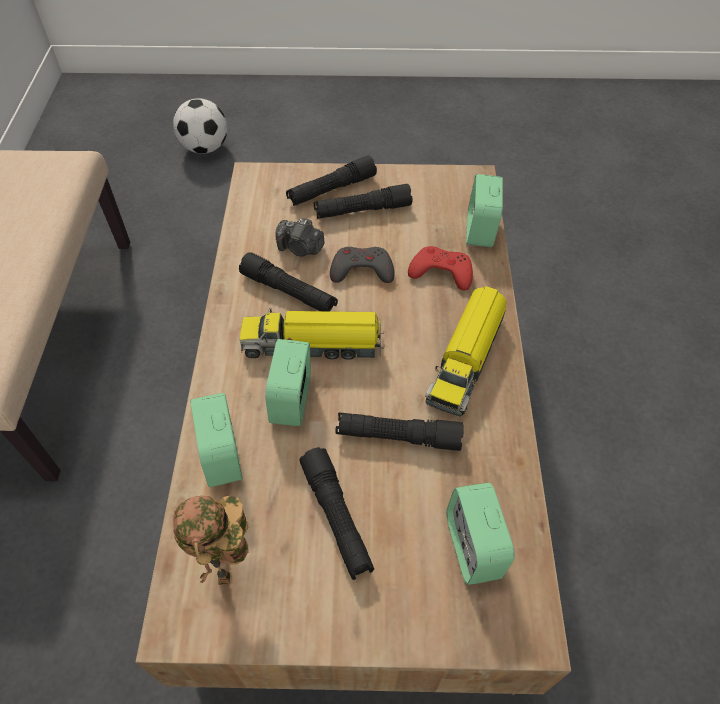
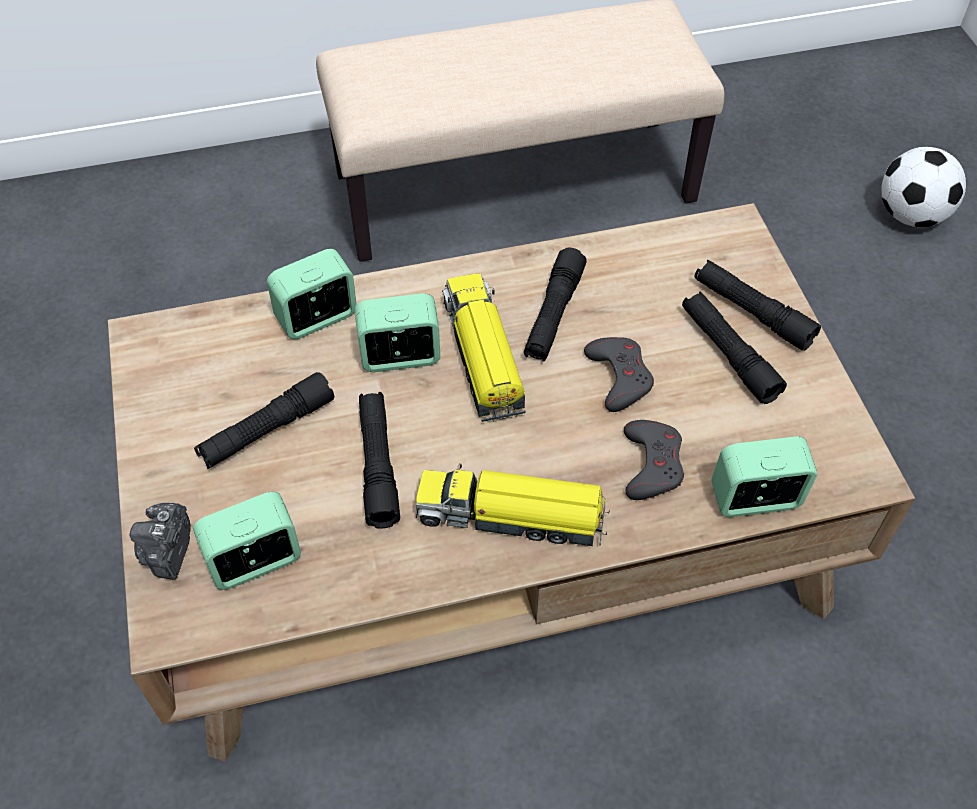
camera: 75 degrees right, 0 degrees up
(228, 570) = (197, 358): toy robot -> none
(300, 248) = (629, 307): camera -> camera (168, 551)
(441, 272) = (652, 464): red game controller -> grey game controller

